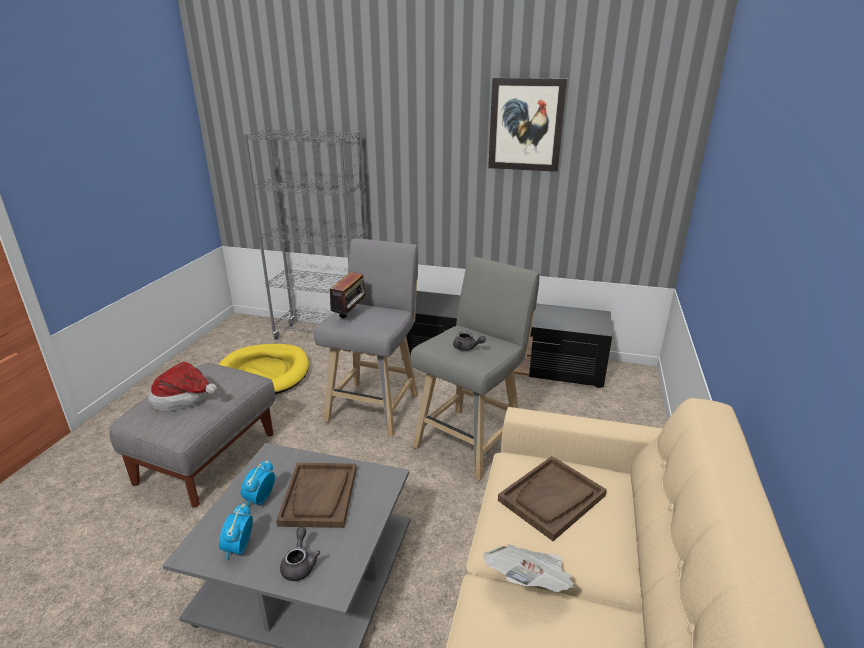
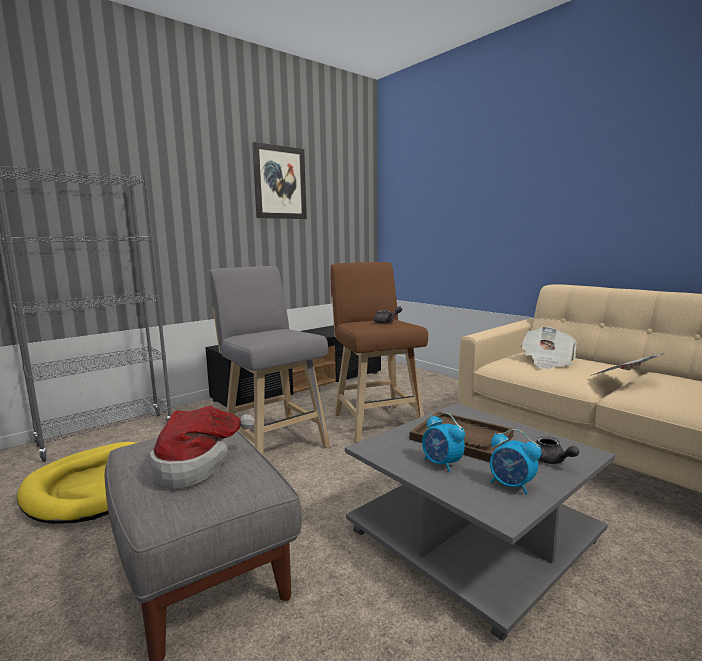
camera: 55 degrees left, 15 degrees down
(299, 564) = (550, 461): grey teapot -> grey teapot turned 150 degrees counterclockwise
(350, 315) = (261, 335): radio -> none
(471, 439) = (376, 421): grey stool -> brown stool
(551, 498) = (547, 362): brown tray -> newspaper

